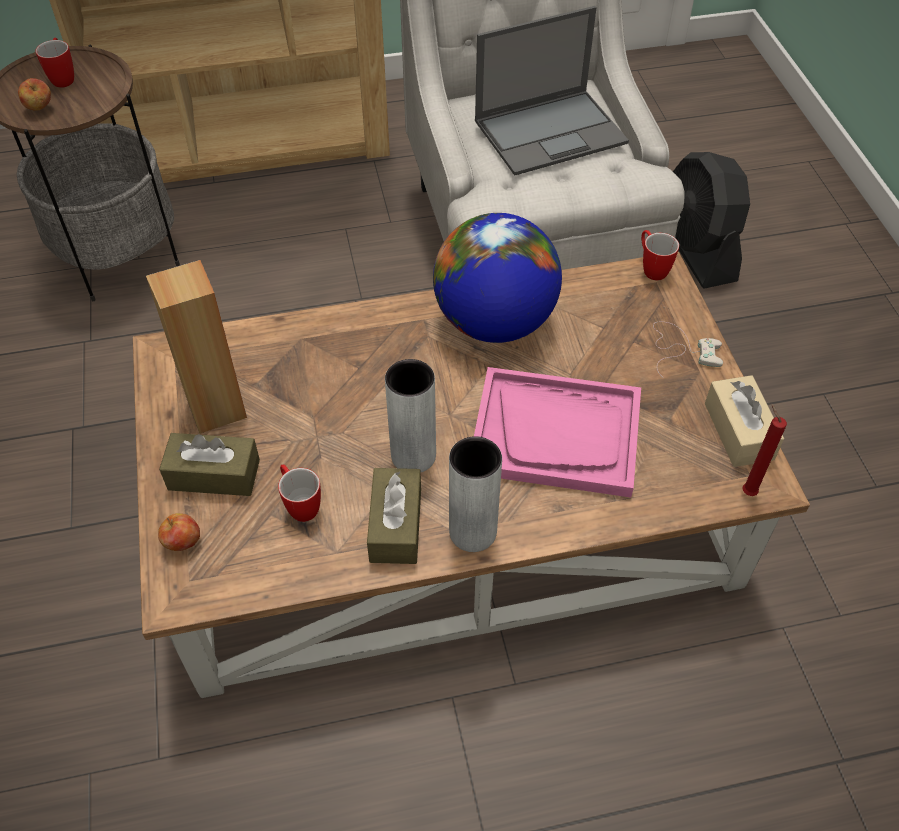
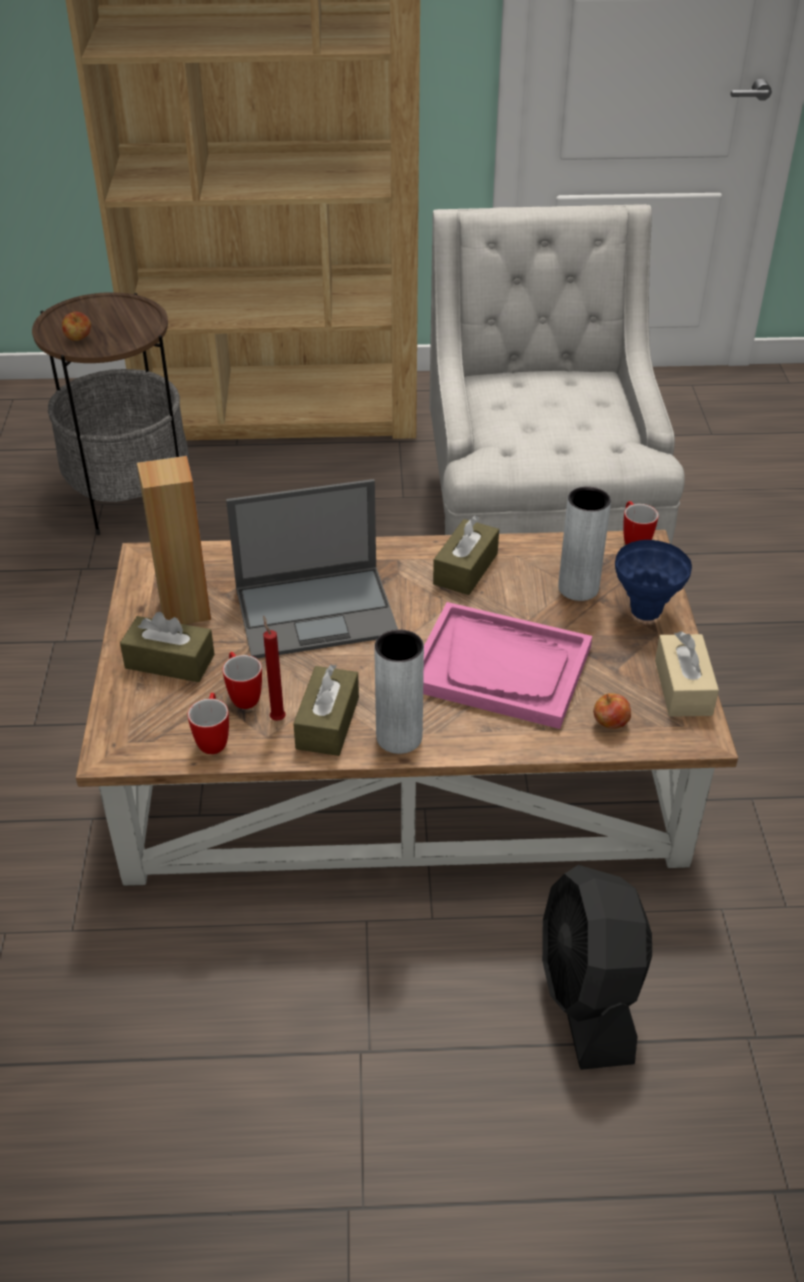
camera: 10 degrees right, 10 degrees down
(63, 78) = (106, 317): mug -> mug (213, 739)
(183, 542) = (128, 711): apple -> apple (610, 724)
(413, 455) = (359, 669): grey vase -> grey vase (578, 588)
(494, 322) = (465, 569): globe -> brown tissue box
(551, 131) = (560, 410): laptop -> laptop (318, 611)
(681, 349) = (645, 612): white game controller -> blue vase
(696, 250) = (714, 556): black fan -> black fan (588, 996)
(747, 491) = (677, 738): red candle -> red candle (277, 717)

